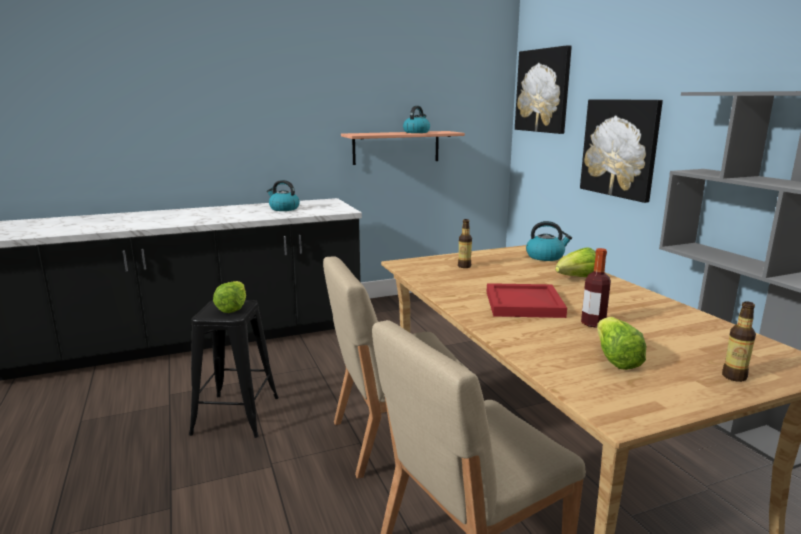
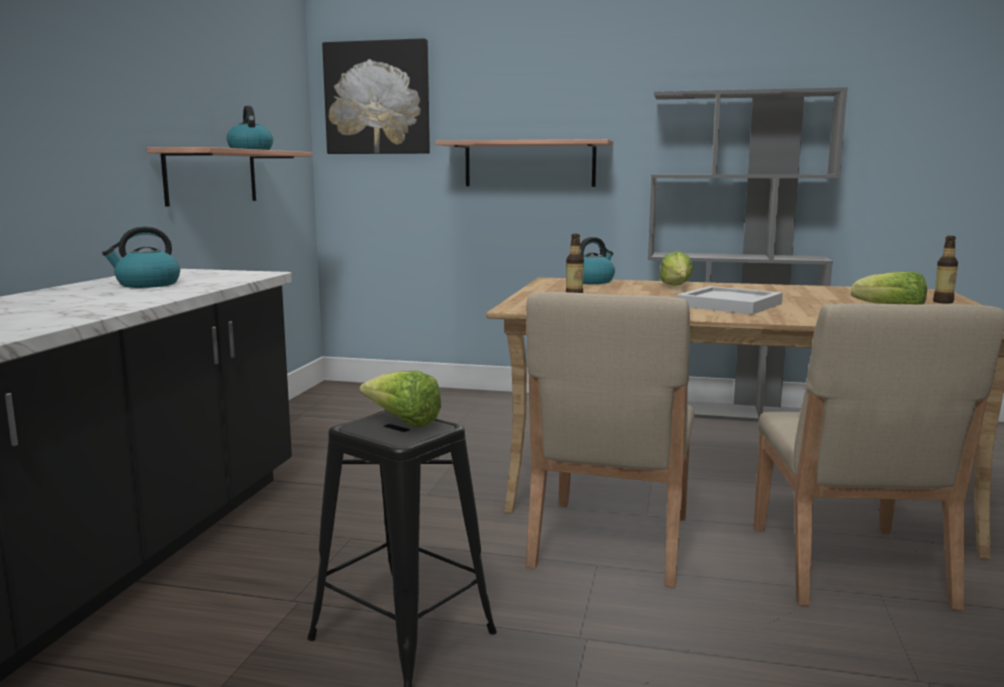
camera: 55 degrees left, 5 degrees down
(525, 304) = (731, 304): red tray -> white tray
(593, 323) = (804, 302): bottle -> none
(620, 148) = (529, 164): picture -> shelf

